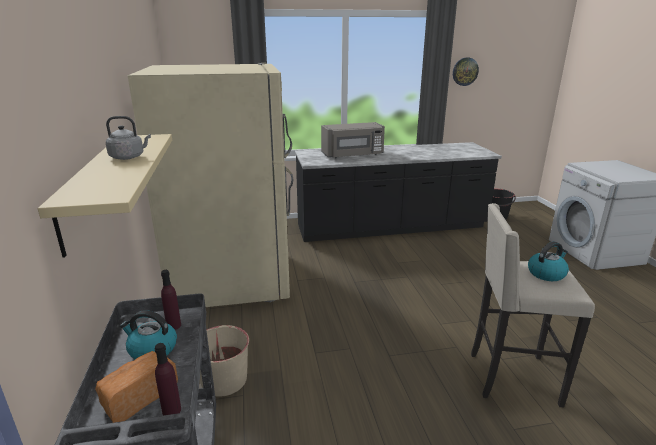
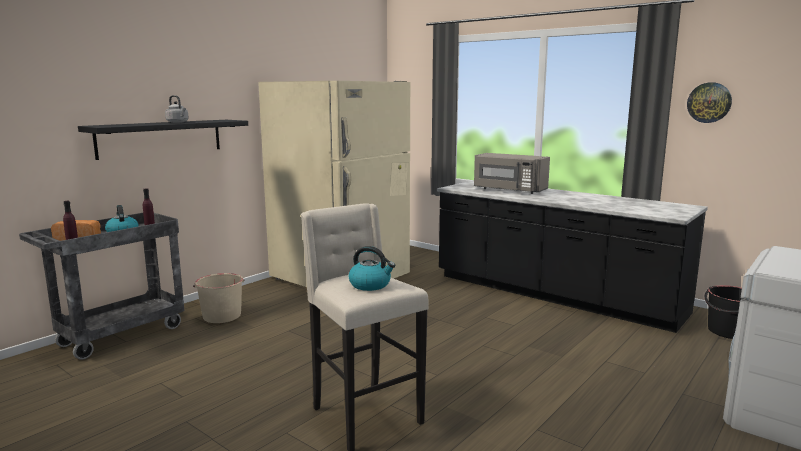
camera: 50 degrees right, 10 degrees down
(93, 187) = (161, 138): beige shelf -> black shelf

